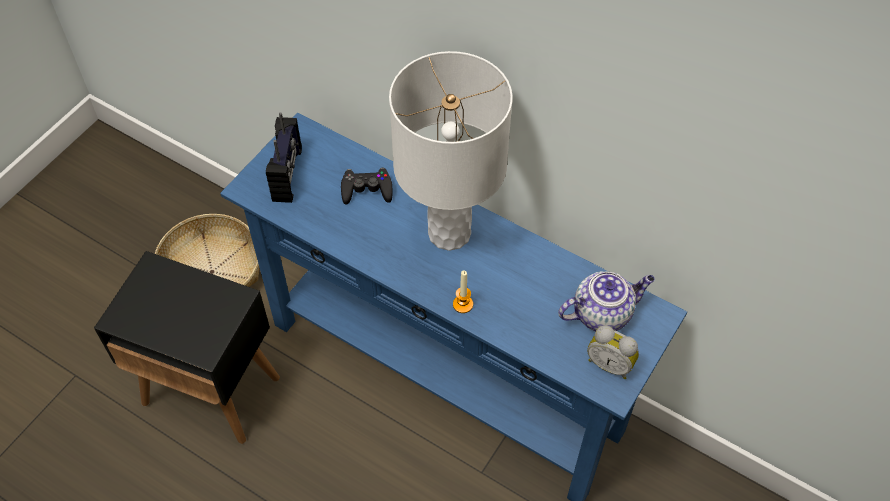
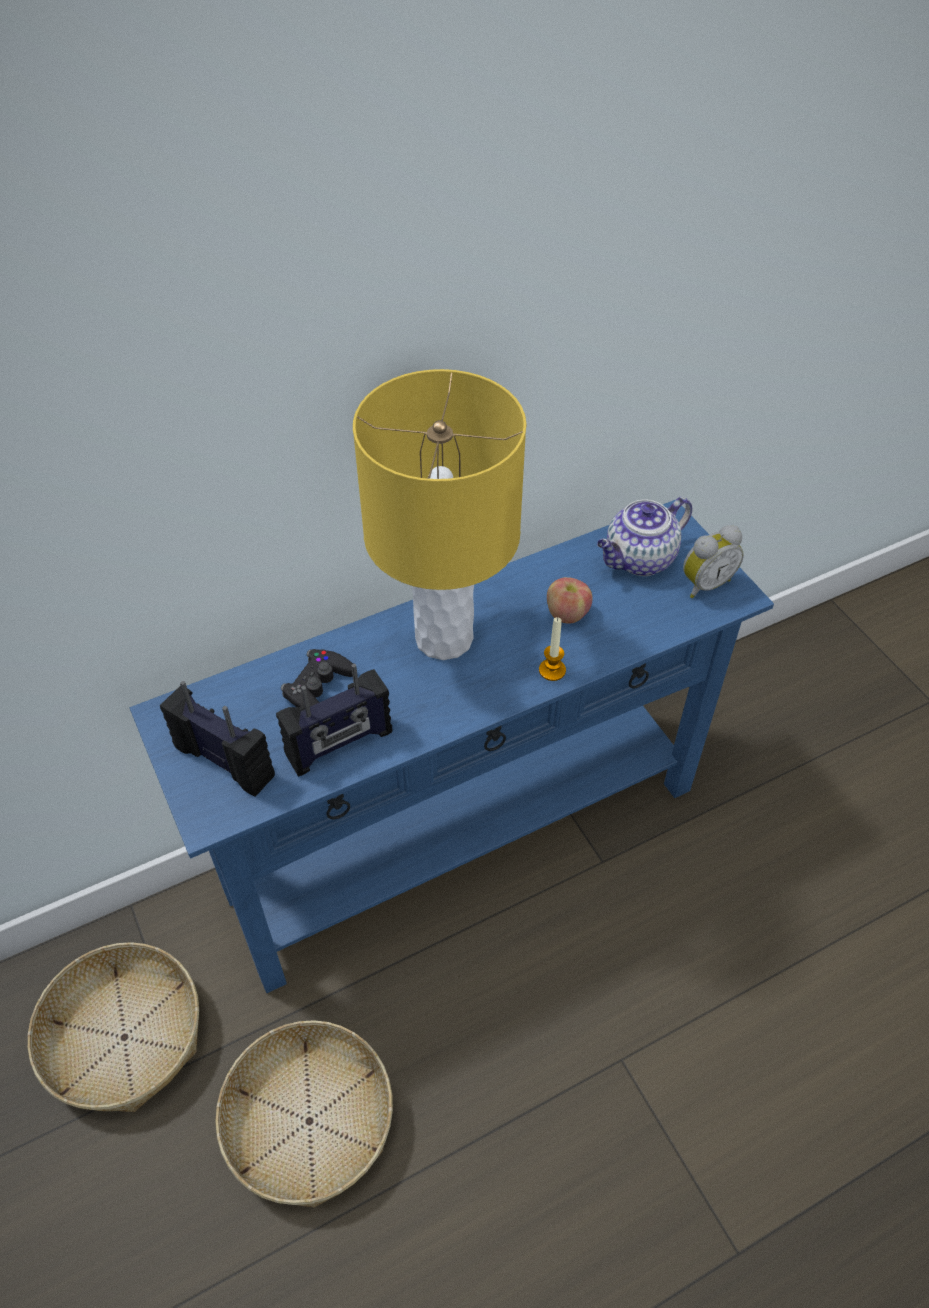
camera: 60 degrees left, 5 degrees down
(212, 391) = (309, 1120): black side table -> basket
(332, 222) = (340, 745): none -> radio
(449, 232) = (443, 638): white table lamp -> yellow table lamp
(519, 291) = (567, 613): none -> apple
(602, 313) = (639, 560): teapot -> teapot turned 135 degrees counterclockwise

